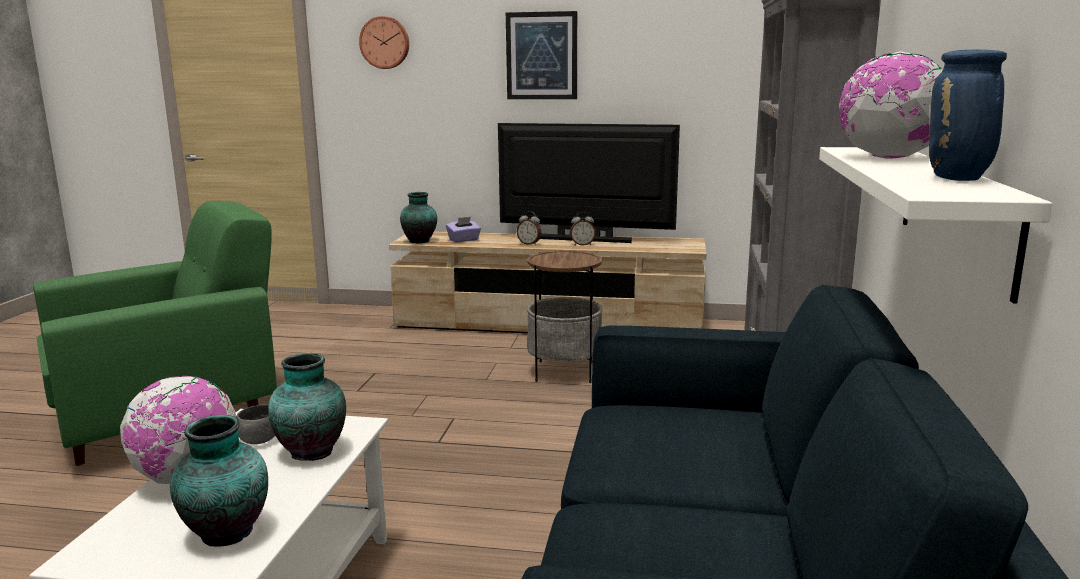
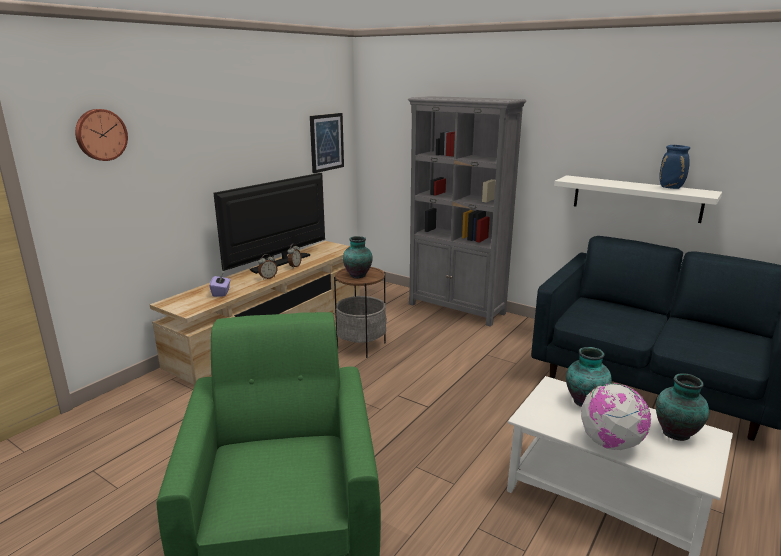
camera: 65 degrees left, 5 degrees up
(259, 440) = (563, 416): grey bowl -> none
(420, 241) = (198, 306): vase -> vase (358, 275)
(541, 56) = (228, 134): picture -> picture (326, 142)
(888, 158) = (605, 182): globe -> none

